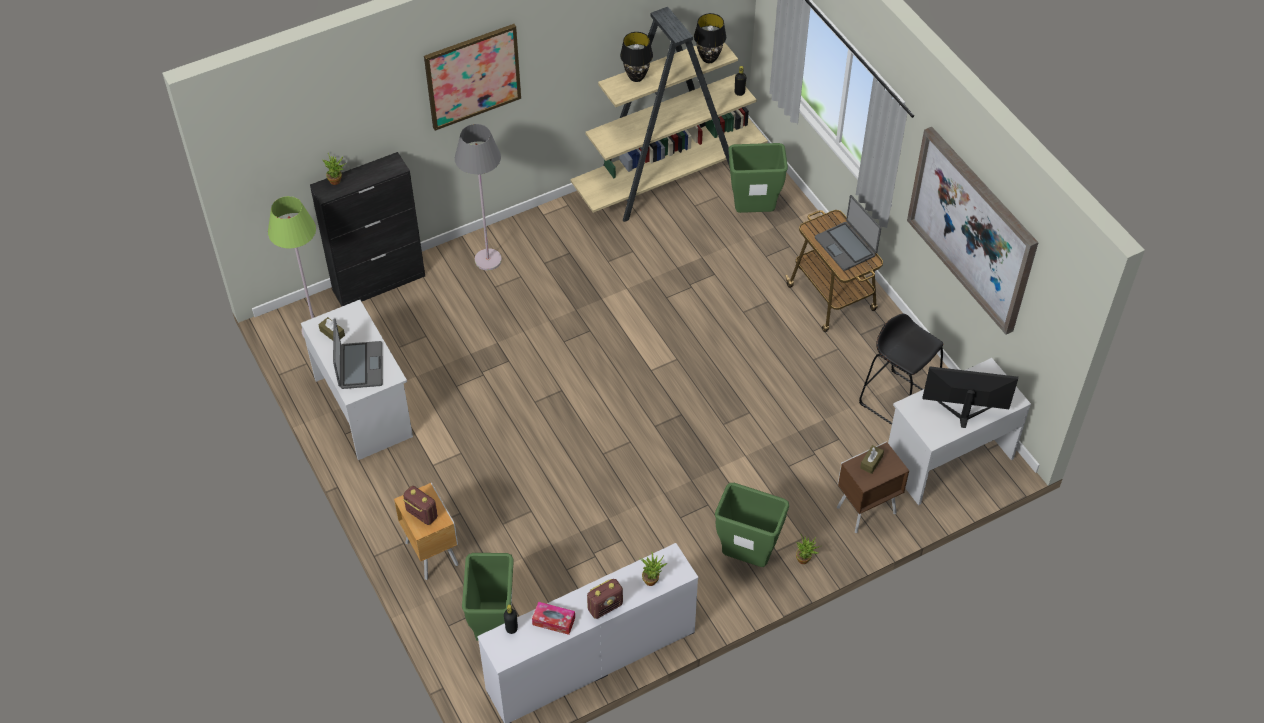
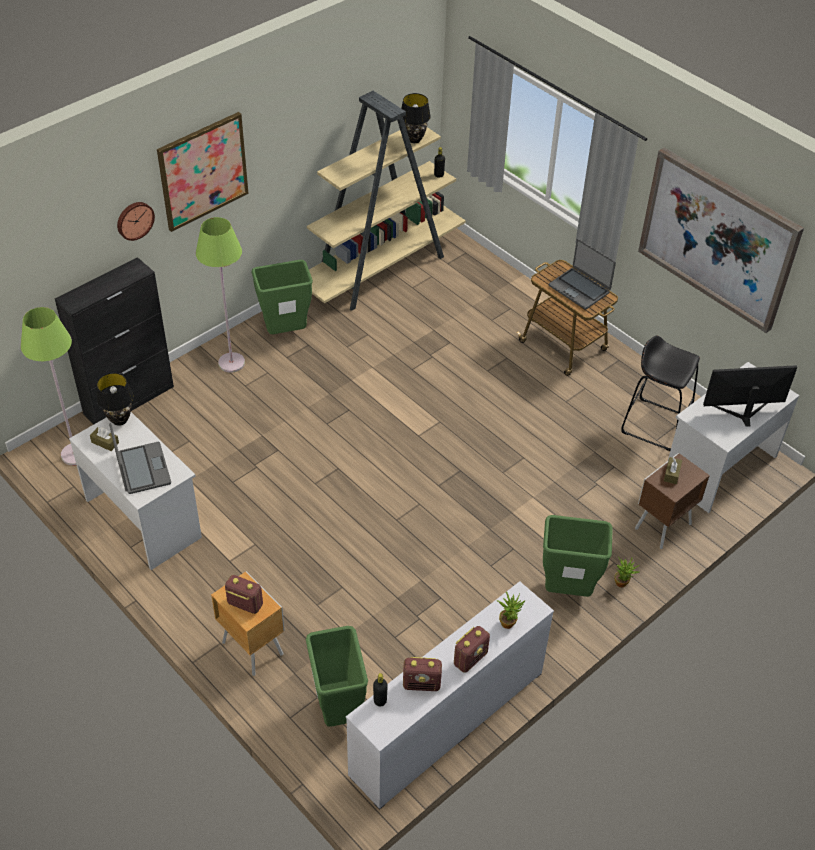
camera: 15 degrees left, 5 degrees down
(337, 181) = (83, 291): potted plant -> none
(397, 118) = (134, 220): none -> wall clock
(488, 260) = (231, 363): grey floor lamp -> green floor lamp
(554, 621) = (422, 684): tissue box -> radio
(636, 77) = (352, 163): black table lamp -> black table lamp (120, 420)
(754, 211) = (468, 284): green trash can -> green trash can (286, 332)

